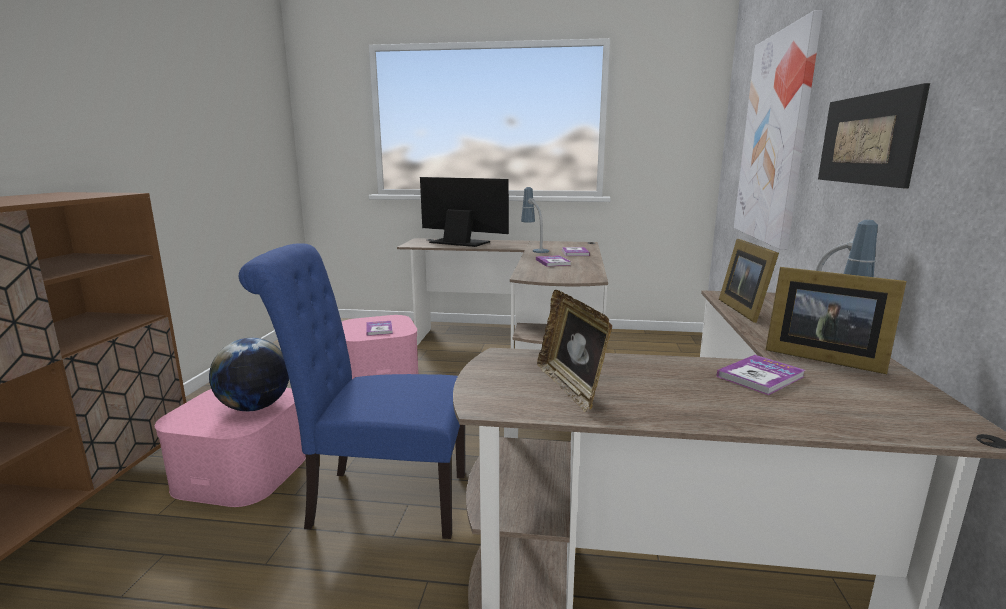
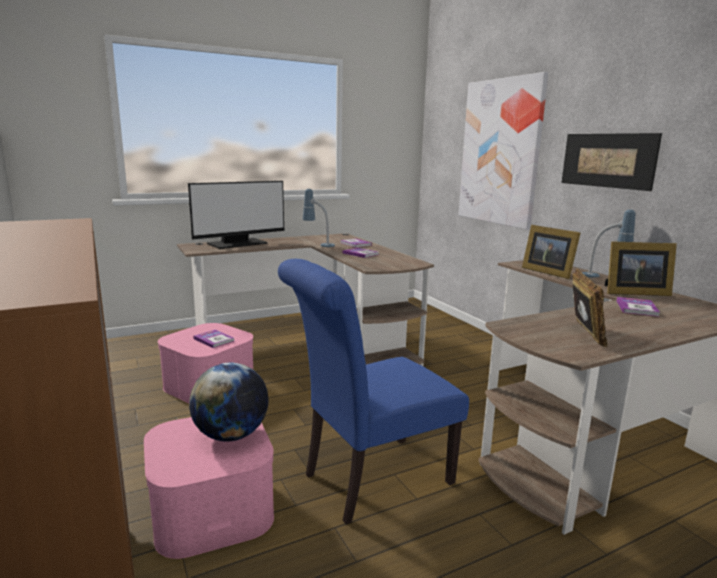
camera: 35 degrees left, 0 degrees up
(460, 242) = (238, 244): monitor -> monitor turned 150 degrees clockwise
(571, 387) = (583, 334): picture frame -> picture frame turned 120 degrees counterclockwise

